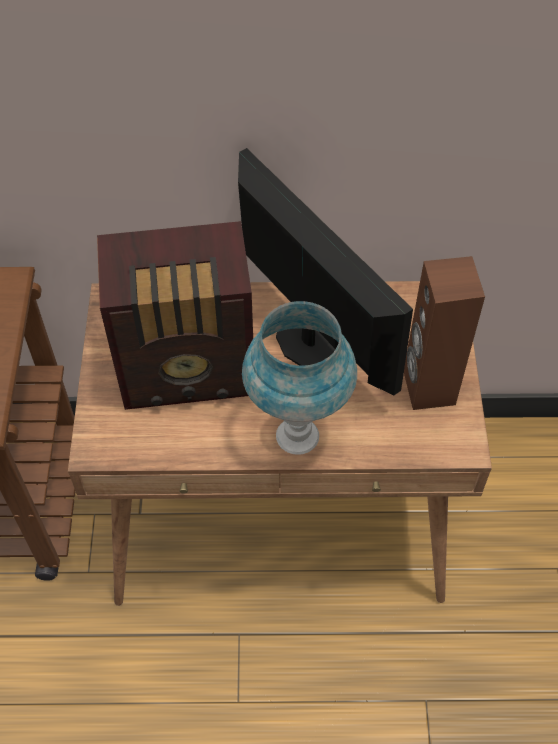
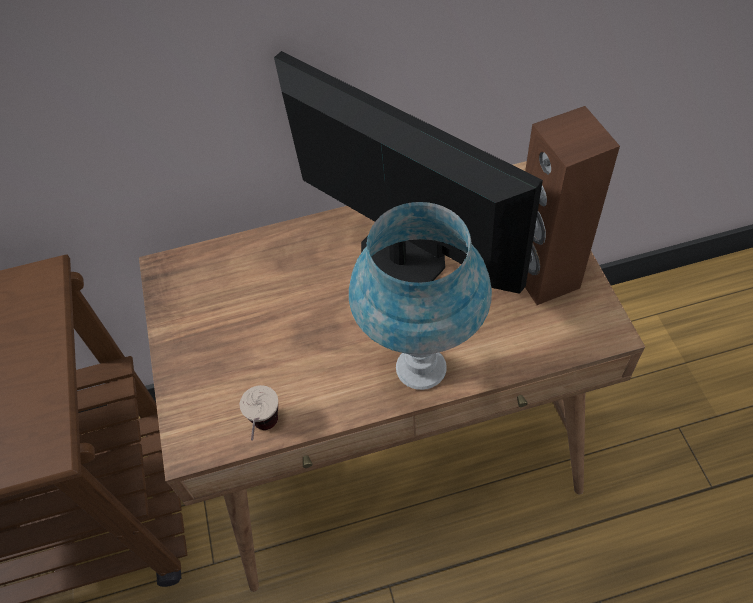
camera: 10 degrees left, 0 degrees up
(155, 455) = (265, 433): none -> cup
(190, 371) = (278, 326): radio -> none

